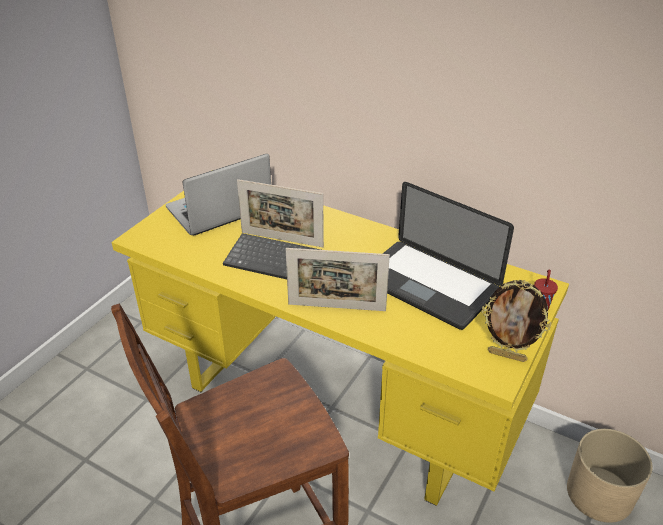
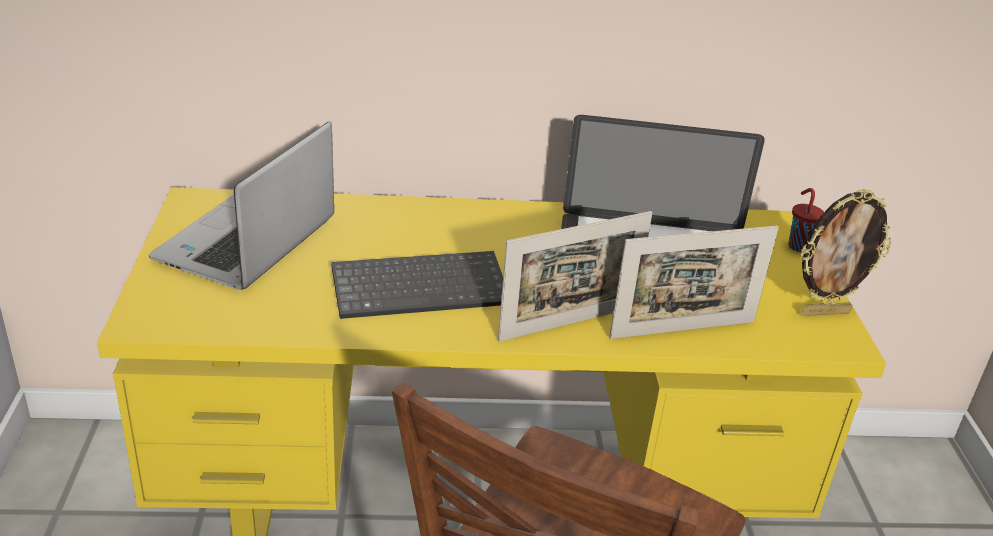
camera: 35 degrees left, 5 degrees down
(282, 239) = (393, 257): picture frame -> picture frame (683, 329)
(600, 494) = (862, 484): beige planter -> none

